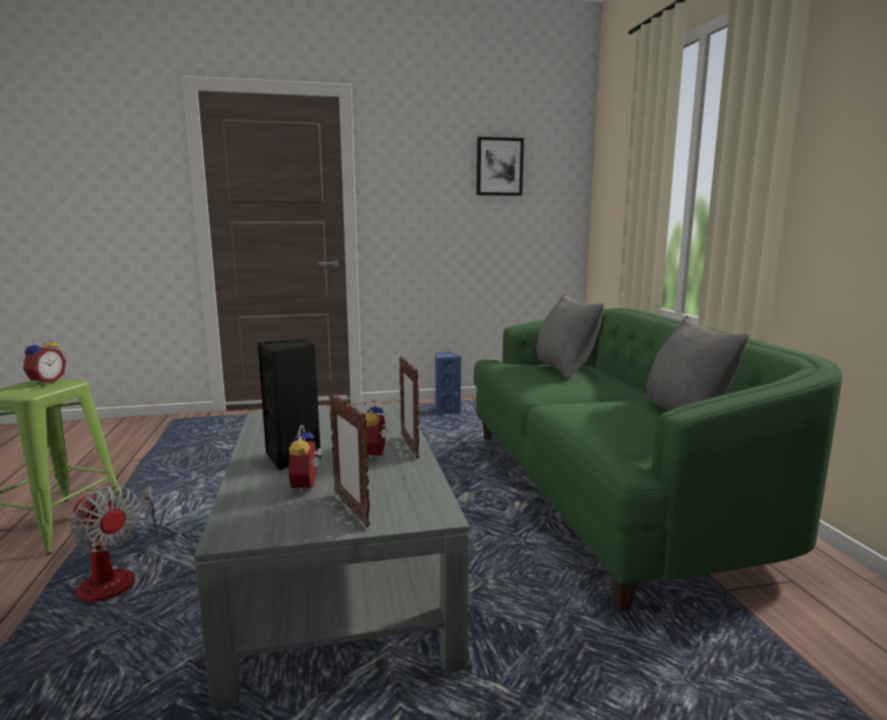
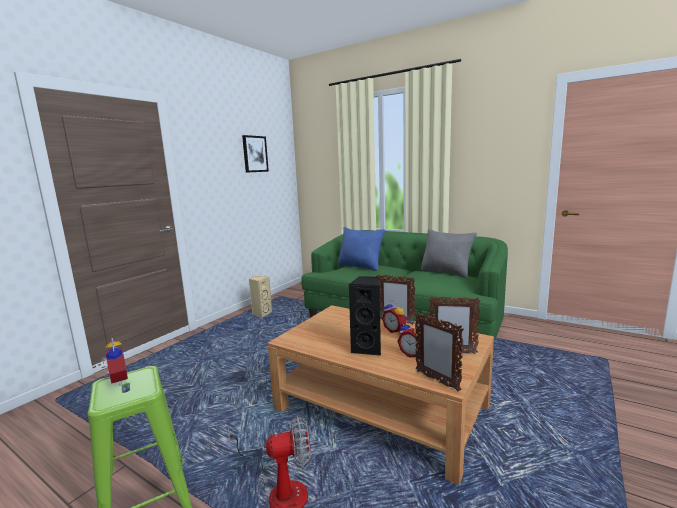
camera: 45 degrees left, 0 degrees up
(236, 523) = (437, 380): none -> picture frame
(339, 573) = (382, 407): grey coffee table -> brown coffee table
(446, 411) = (261, 314): blue speaker -> beige speaker
(564, 369) = (361, 267): grey pillow -> blue pillow

